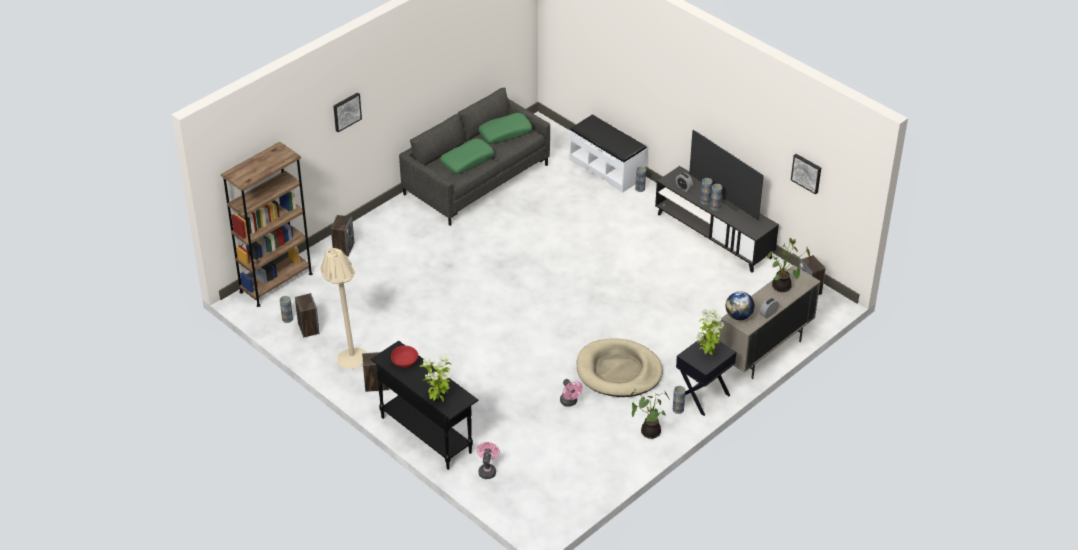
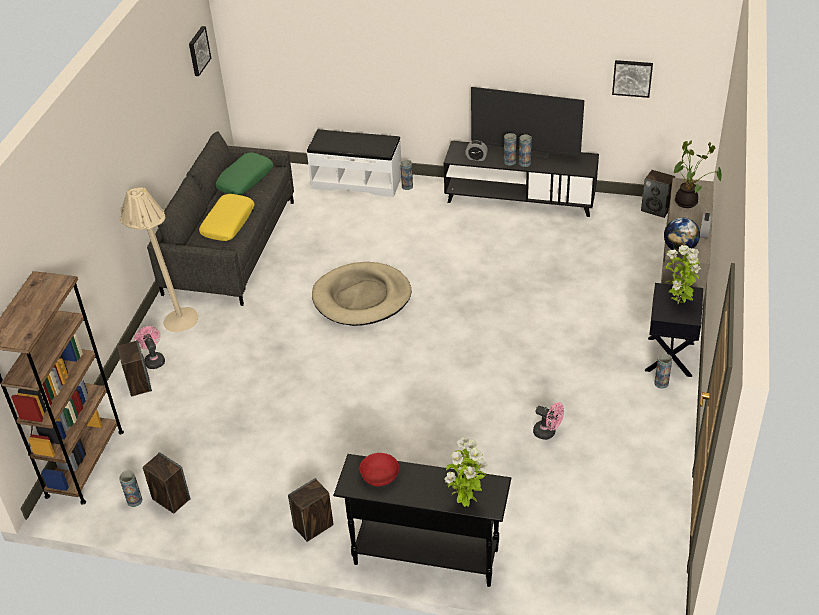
camera: 30 degrees left, 0 degrees up
(346, 111) = (87, 206): picture -> picture (198, 51)
(348, 354) = (247, 507): beige floor lamp -> beige floor lamp (173, 319)
(467, 160) = (228, 223): green pillow -> yellow pillow
(487, 470) = (535, 561): pink fan -> pink fan (153, 360)
(618, 371) = (564, 373): beige dog bed -> beige dog bed (362, 297)
(649, 431) = (657, 422): potted plant -> none

